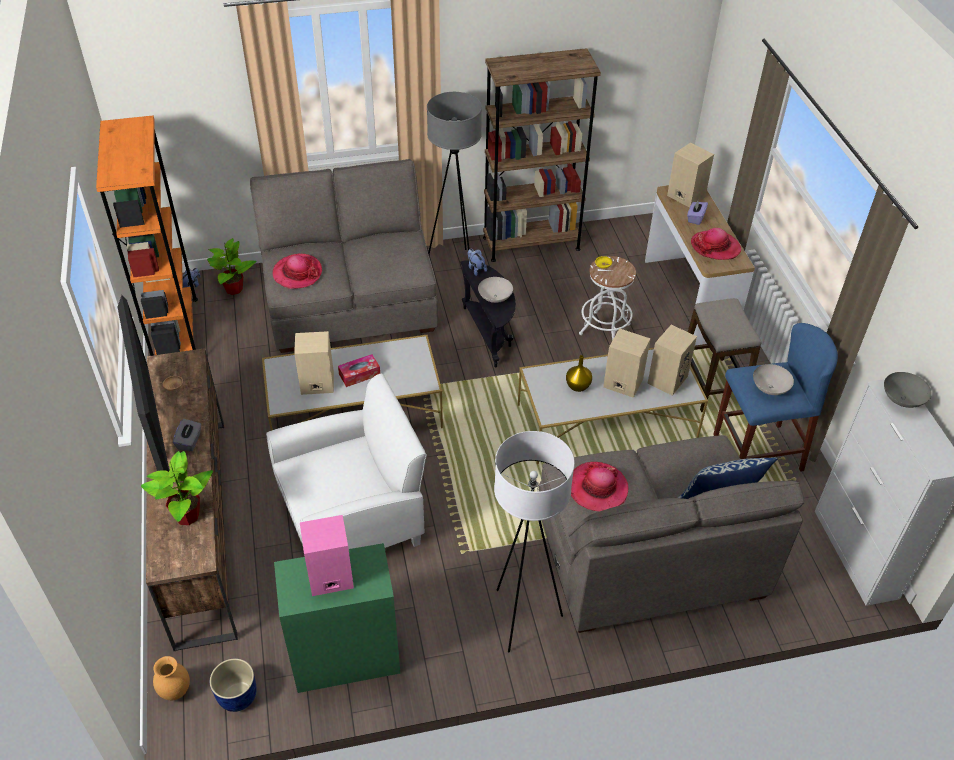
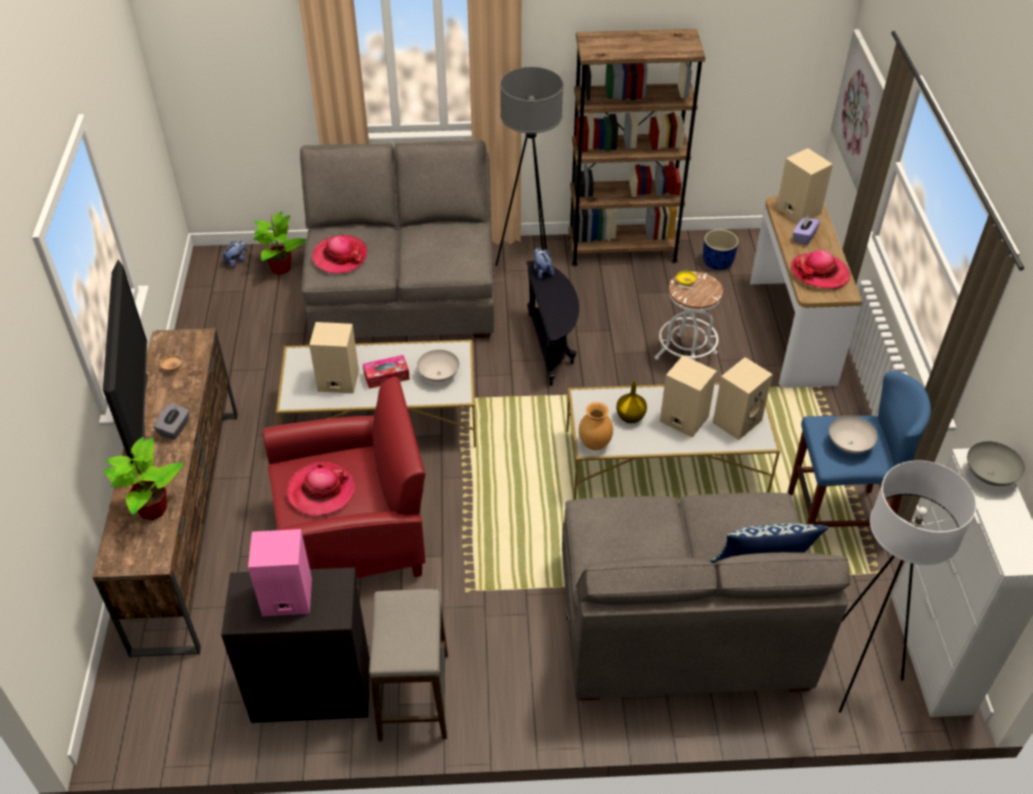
camera: 10 degrees right, 0 degrees up
(175, 691) = (121, 701): brown vase -> brown vase (594, 444)
(176, 333) = (209, 310): orange bookcase -> none
(238, 695) = (186, 716): blue planter -> blue planter (718, 262)
(344, 657) = (311, 690): green cabinet -> black cabinet
(353, 519) = (353, 537): white armchair -> red armchair
(494, 298) = (555, 306): white bowl -> white bowl (438, 375)
(522, 617) = (518, 674): white floor lamp -> white floor lamp (855, 675)
(597, 488) = (621, 536): hat -> hat (321, 491)
(712, 384) = (799, 433): stool -> stool (414, 696)
(731, 108) = (861, 111): none -> picture

